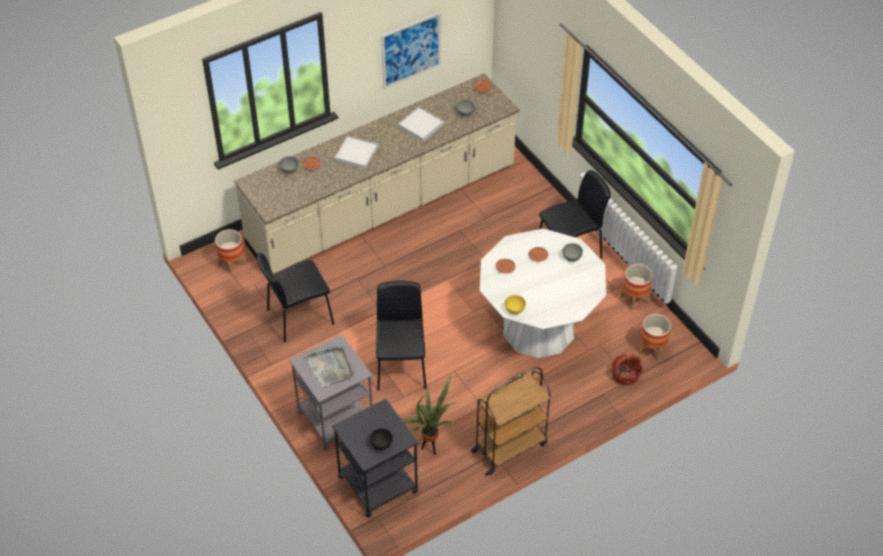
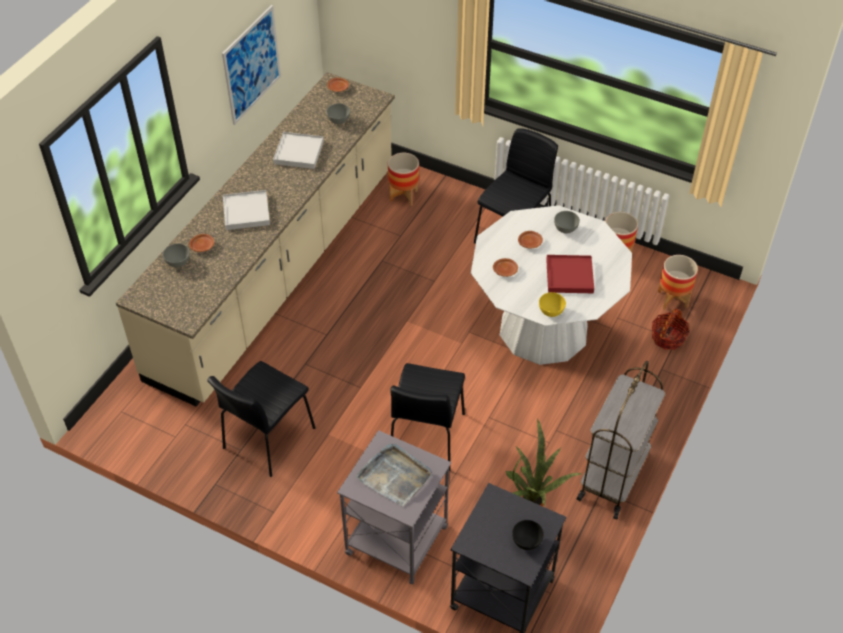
camera: 30 degrees left, 0 degrees up
(232, 264) = (141, 413): planter -> planter (403, 196)
(401, 365) = (426, 439): black chair -> black chair turned 135 degrees counterclockwise
(510, 448) = (614, 474): brown cart -> grey cart
(547, 291) = (569, 276): none -> red tray

